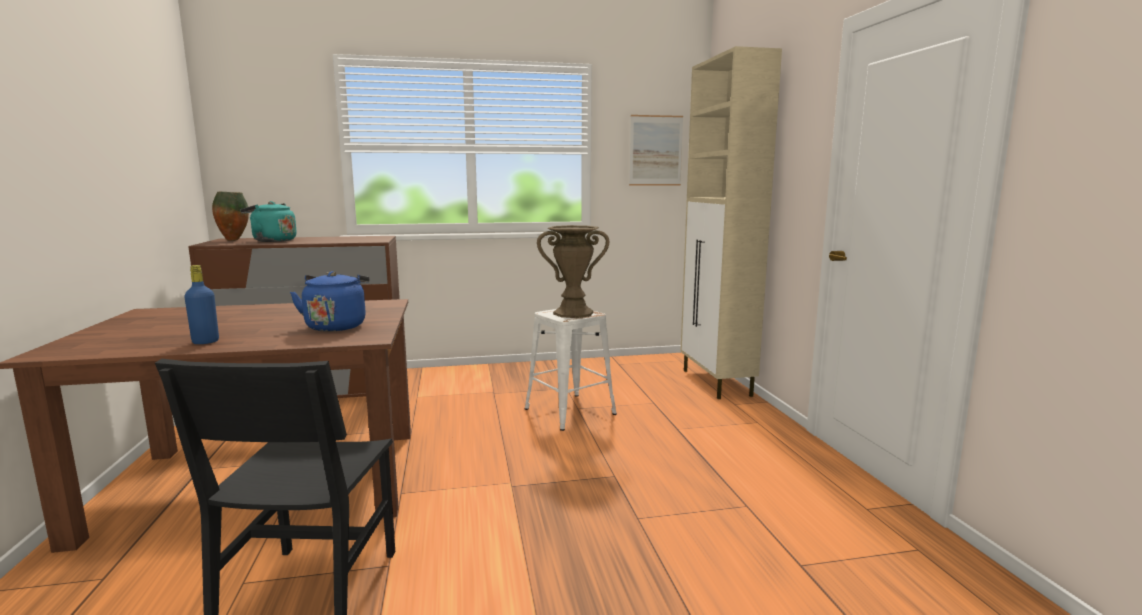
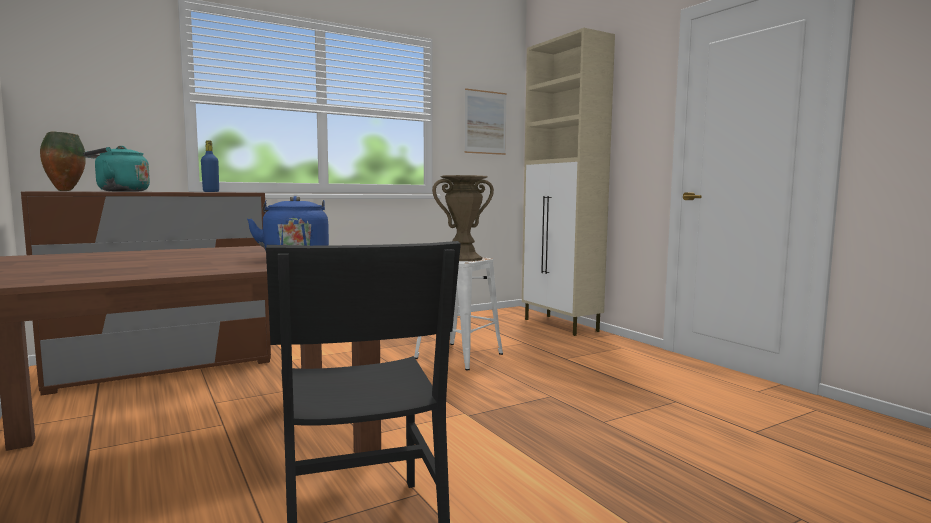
camera: 20 degrees left, 5 degrees down
(205, 342) = (169, 270): blue bottle -> blue bottle (211, 191)

